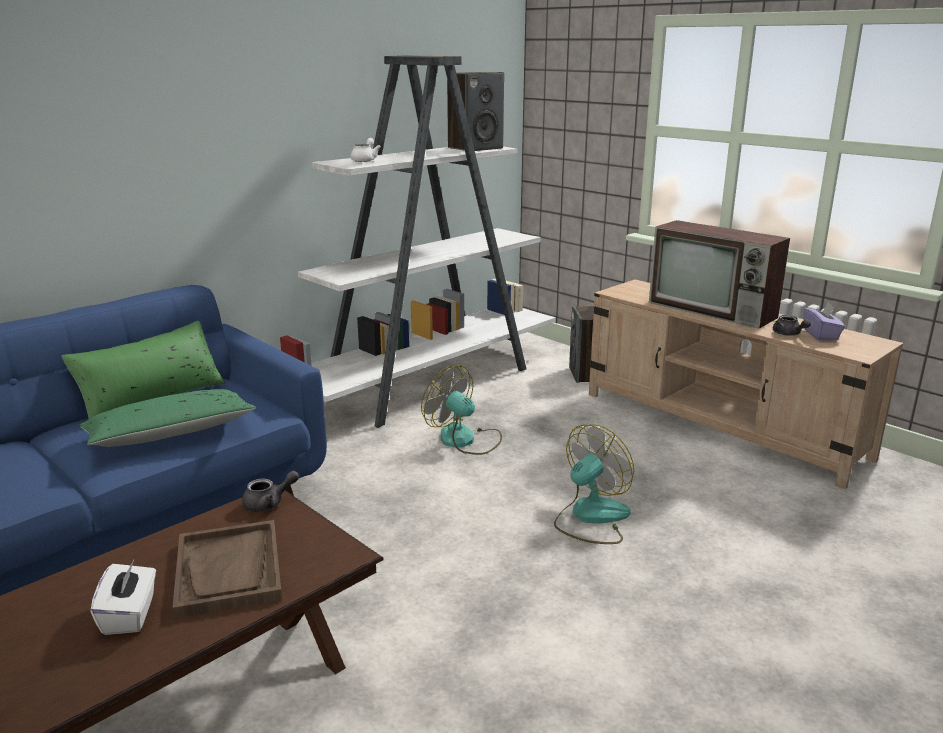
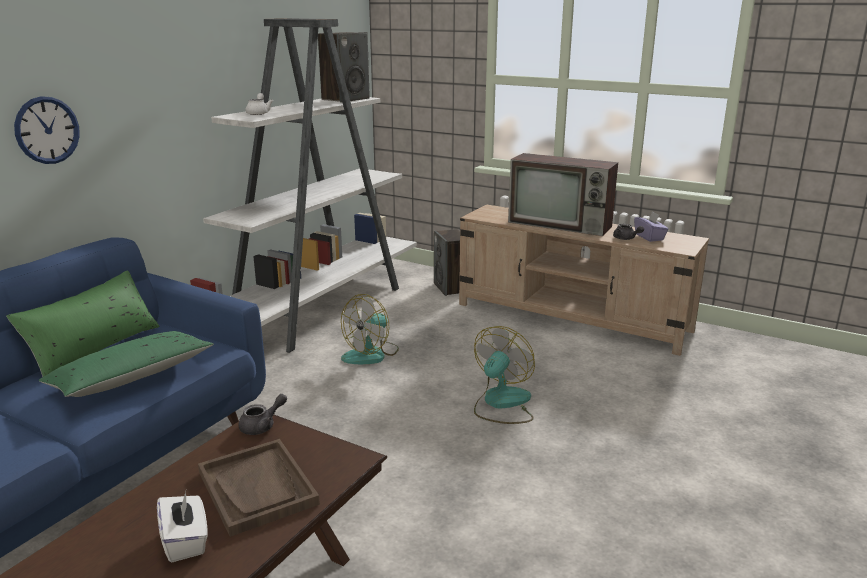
camera: 15 degrees left, 0 degrees up
(131, 169) = (47, 130): none -> wall clock
(465, 440) = (371, 354): fan -> fan turned 75 degrees counterclockwise

